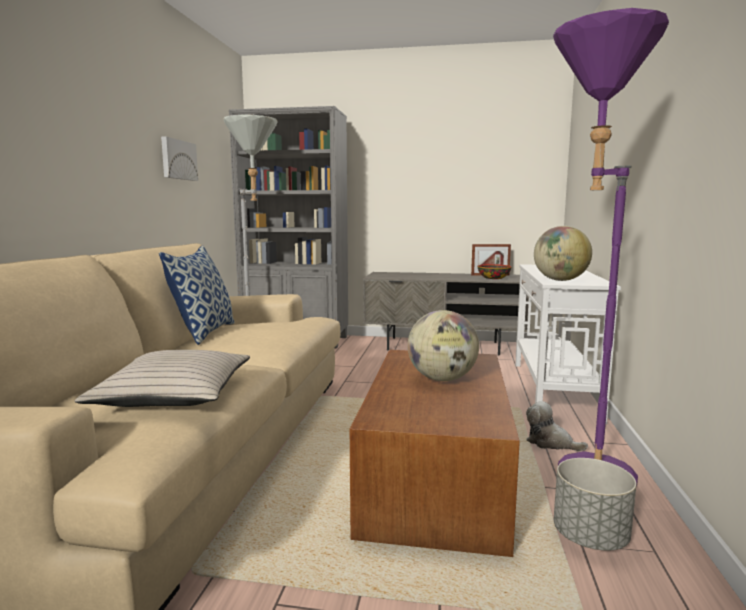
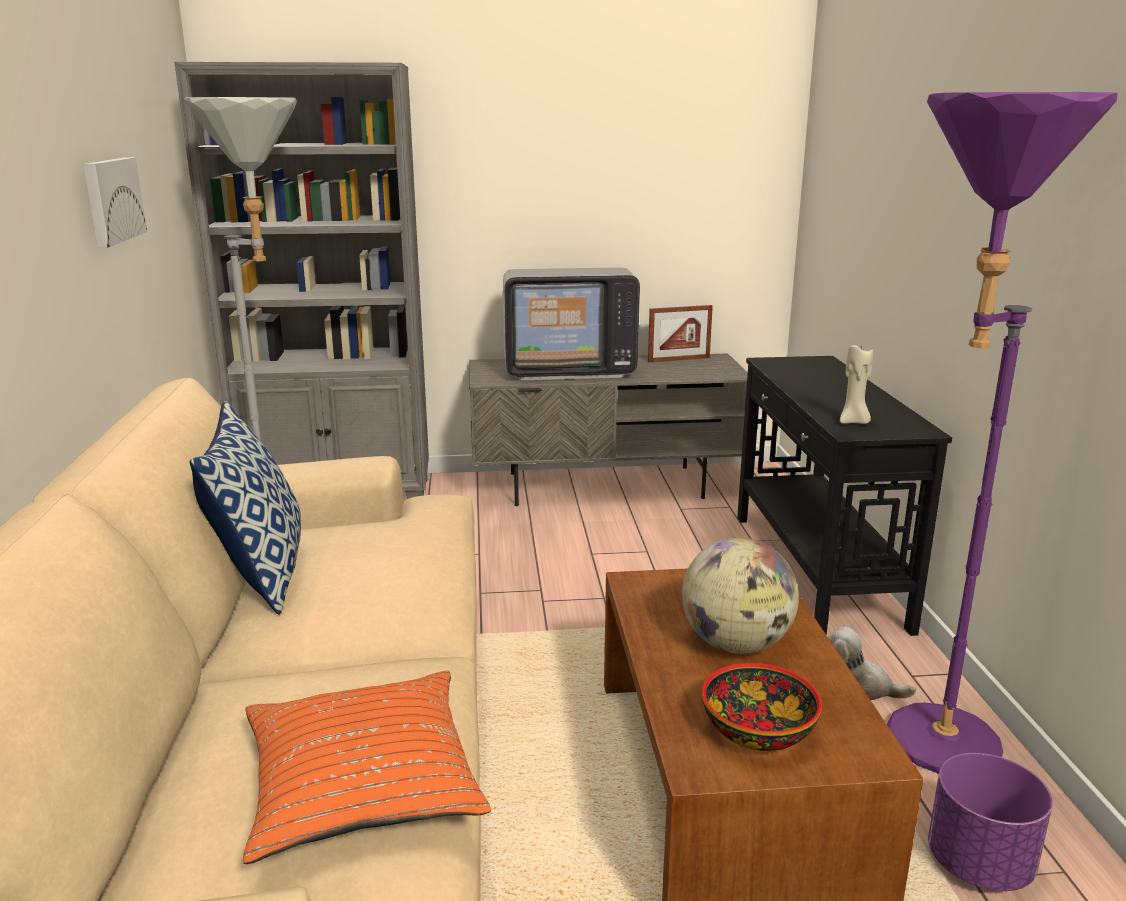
camera: 15 degrees left, 10 degrees up
(174, 395) = (362, 782): beige pillow -> orange pillow
(423, 275) = (568, 369): none -> television
(493, 278) = (690, 370): bowl -> bowl (757, 731)
(553, 389) = (816, 570): white console table -> black console table
(560, 280) = (853, 422): globe -> beige candle
(590, 537) = (979, 863): grey planter -> purple planter

